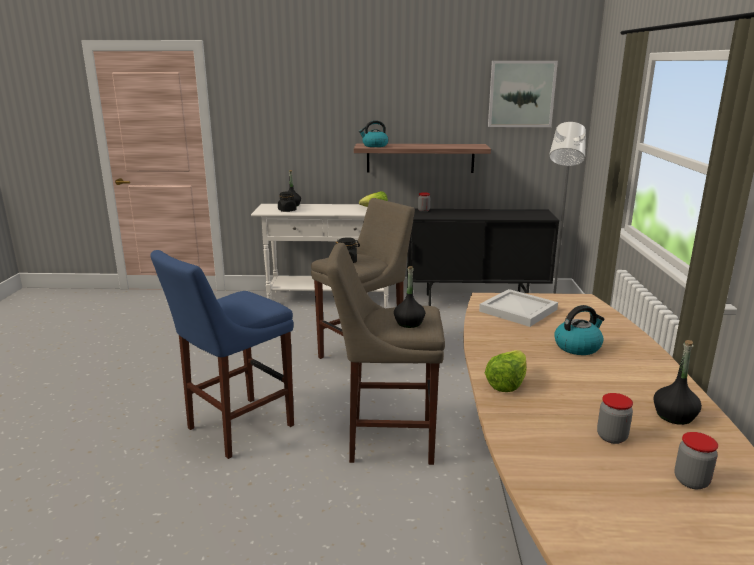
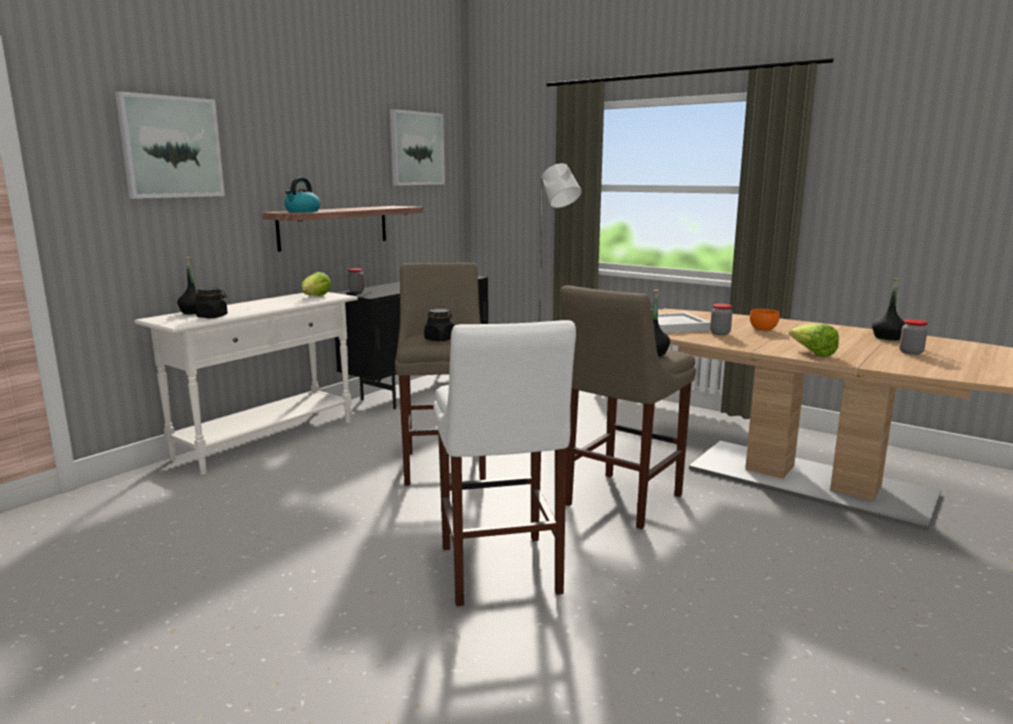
camera: 55 degrees left, 5 degrees down
(235, 428) = (500, 573): blue stool -> white stool
(293, 98) = (171, 147): none -> picture
(578, 346) = (762, 329): kettle -> orange bowl
(691, 481) = (972, 352): jar -> jar (720, 333)

